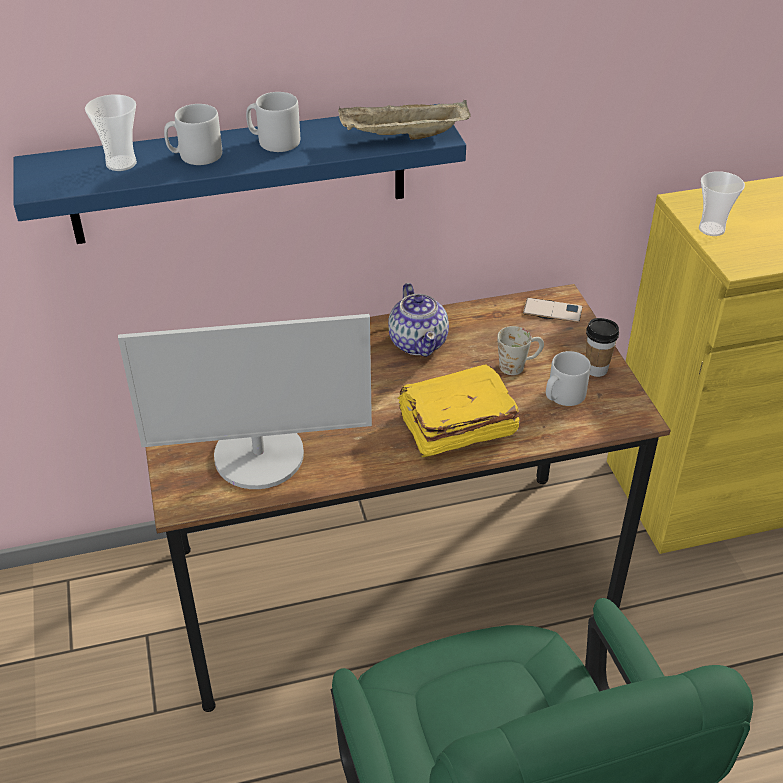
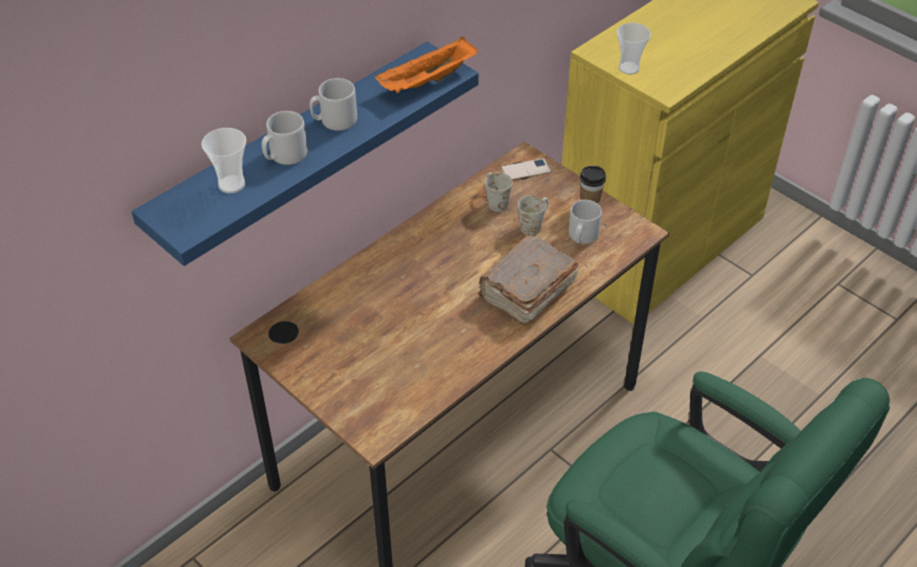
camera: 30 degrees left, 5 degrees up
(260, 456) = (404, 376): monitor -> none
(402, 137) = (427, 82): beige tray -> orange tray
(418, 342) = (448, 235): teapot -> none
(455, 426) = (526, 291): yellow book -> brown book
(494, 328) = (494, 201): none -> white mug

